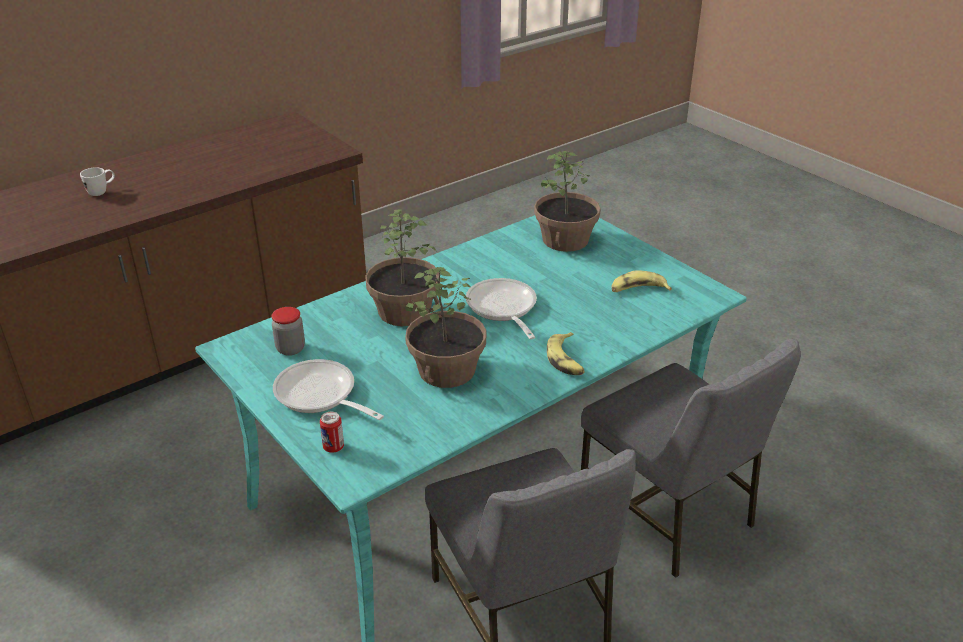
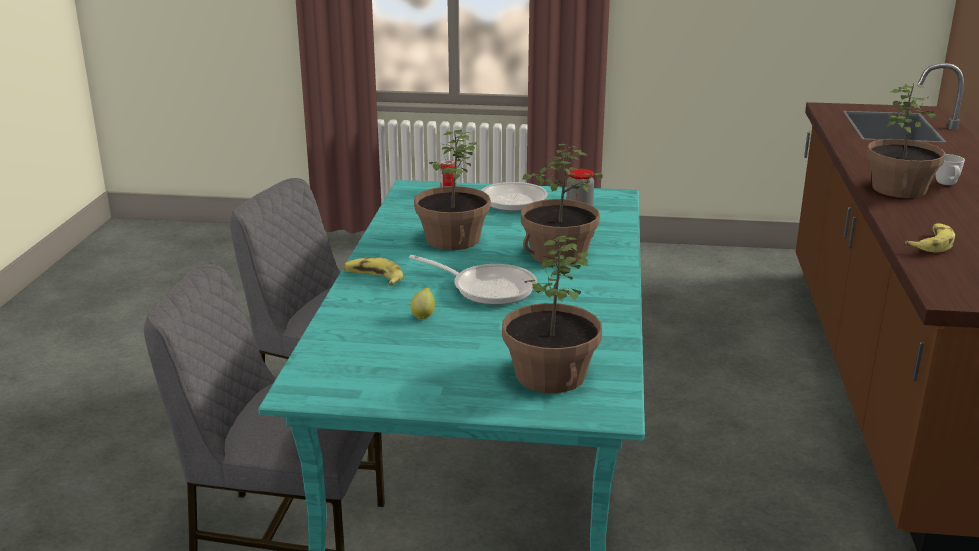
camera: 135 degrees right, 10 degrees down
(135, 203) = (900, 189): none -> potted plant
(577, 308) = (423, 315): none -> lemon
(638, 290) = (389, 358): banana -> banana (931, 244)

